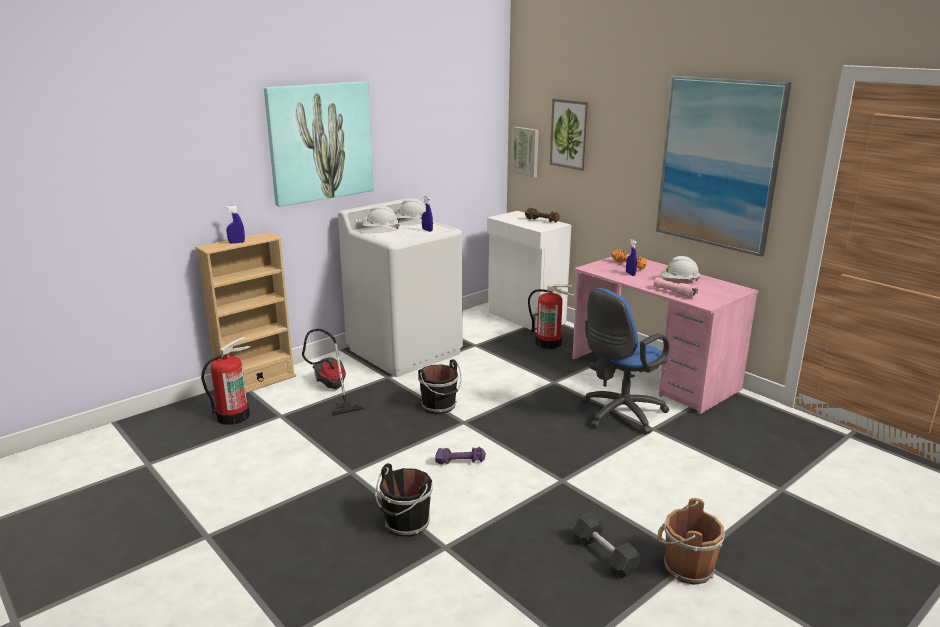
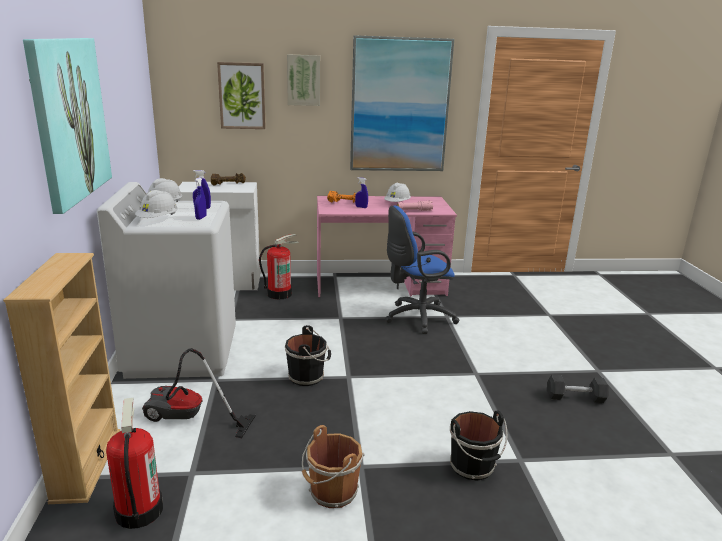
camera: 55 degrees left, 0 degrees up
(236, 242) = (56, 275): blue spray bottle -> blue spray bottle (201, 218)
(460, 462) = (407, 403): purple dumbbell -> none
(526, 151) = (184, 119): picture -> picture (303, 80)
(619, 415) = (416, 318): blue office chair -> blue office chair turned 75 degrees clockwise
(685, 567) = (605, 377): brown bucket -> brown bucket (331, 493)

